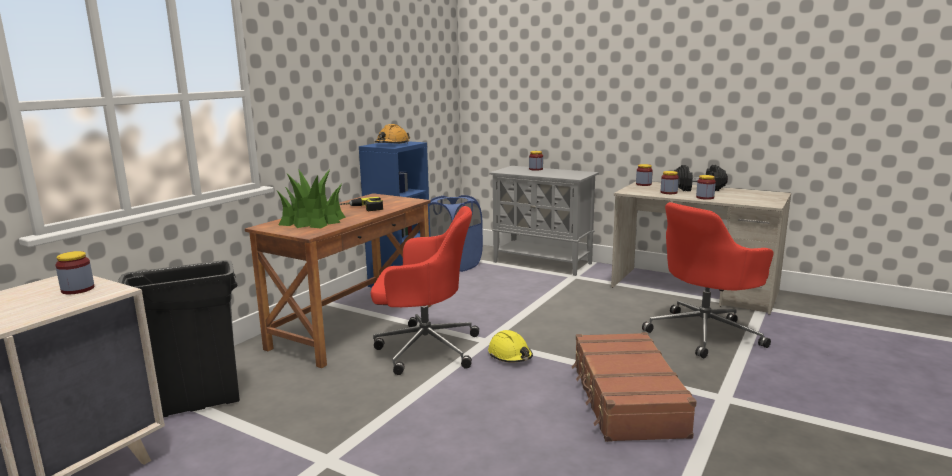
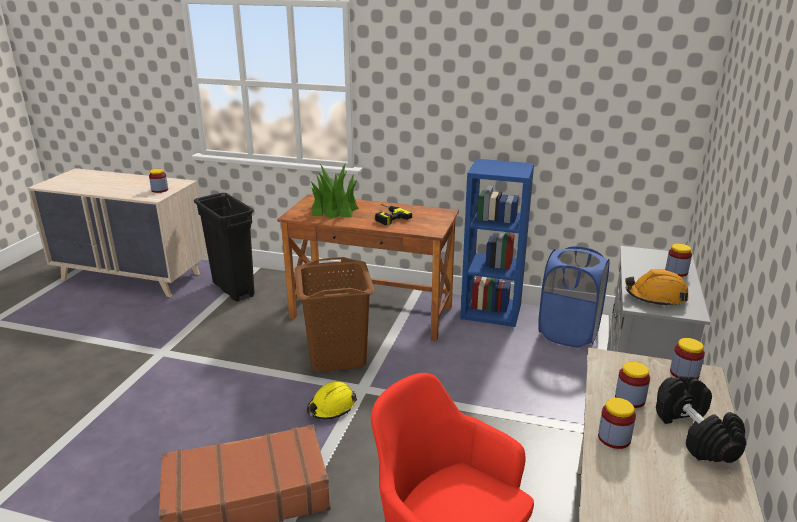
camera: 75 degrees right, 10 degrees up
(392, 144) = (494, 168): orange hard hat -> orange hard hat (656, 297)
(424, 348) = (336, 356): red office chair -> brown laundry basket

